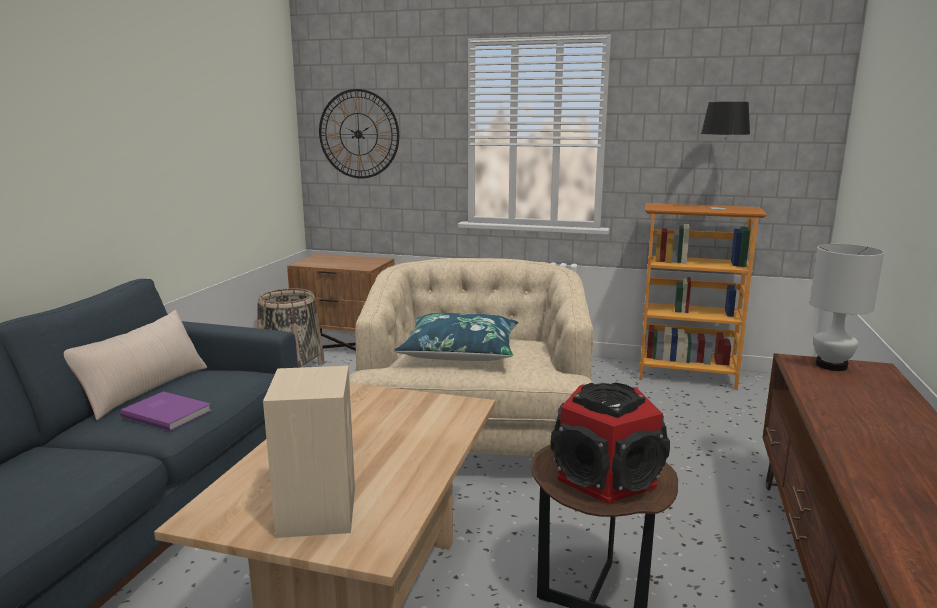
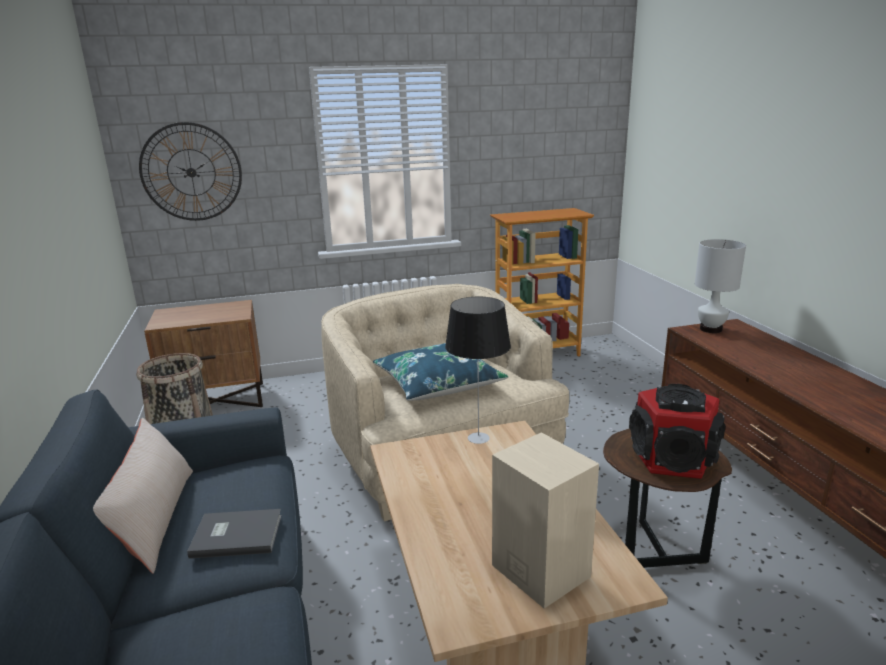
camera: 30 degrees left, 5 degrees up
(167, 412) = (236, 534): purple book -> grey book
(717, 208) = (552, 213): table lamp -> table lamp (479, 438)

